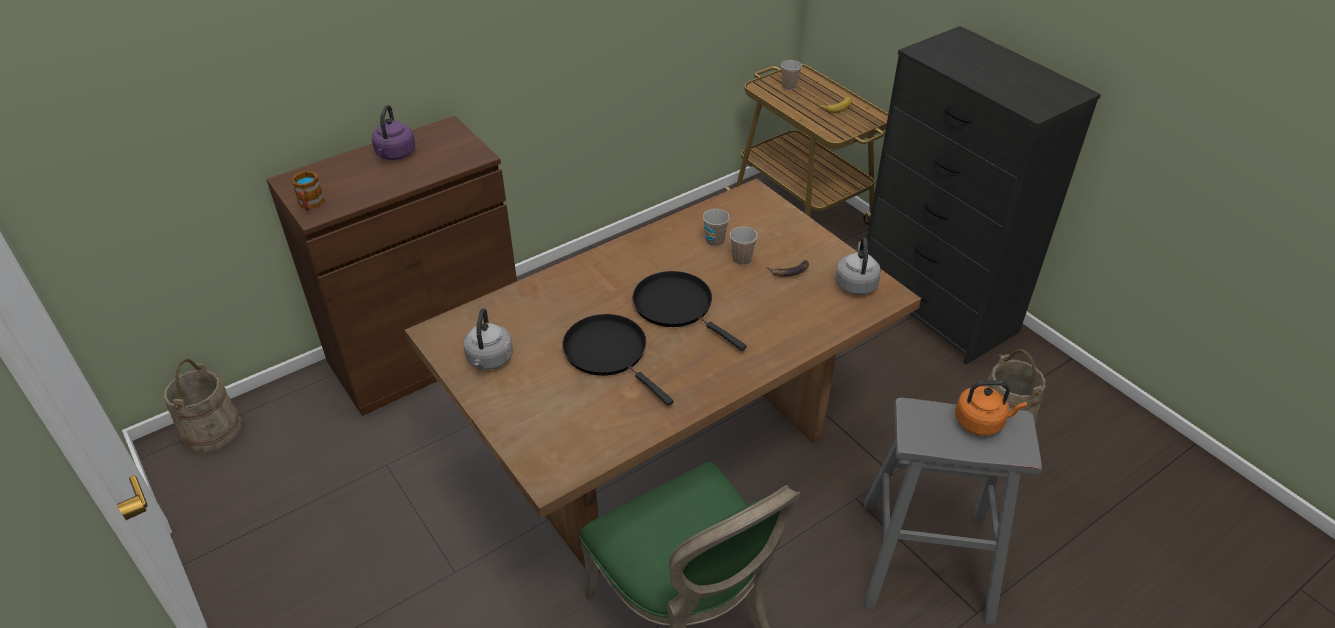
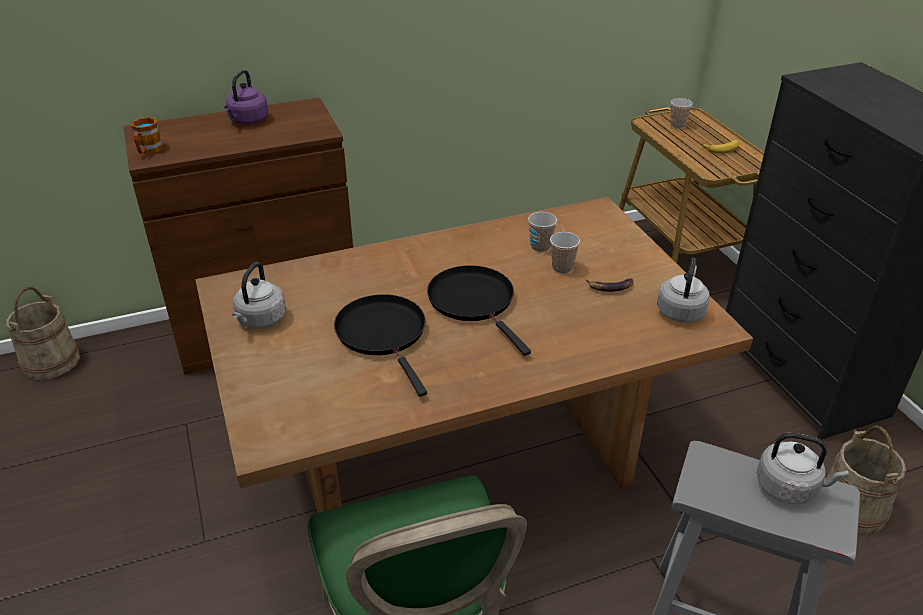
camera: 15 degrees right, 5 degrees down
(981, 422) = (790, 487): orange kettle -> grey kettle

